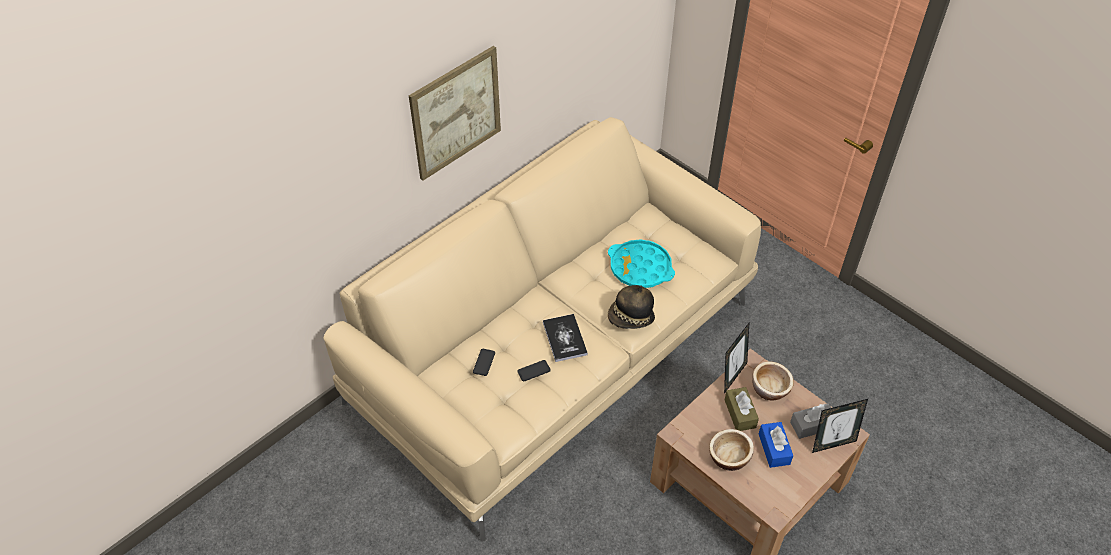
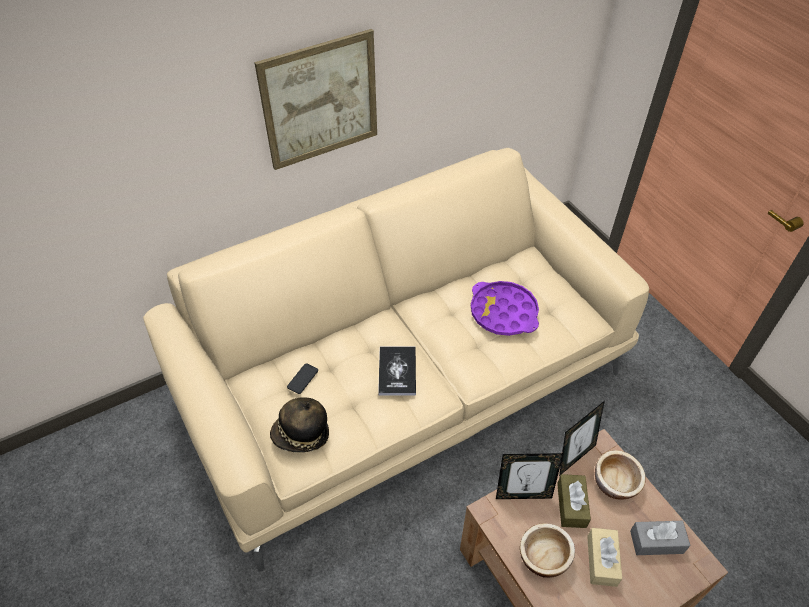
camera: 15 degrees right, 0 degrees up
(534, 371) = (352, 400): phone -> none
(631, 318) = (476, 365): hat -> hat (301, 435)
(640, 268) = (503, 313): turquoise tray -> purple tray
(774, 449) = (601, 560): blue tissue box -> beige tissue box
(832, 443) = (677, 572): picture frame -> picture frame (523, 494)

